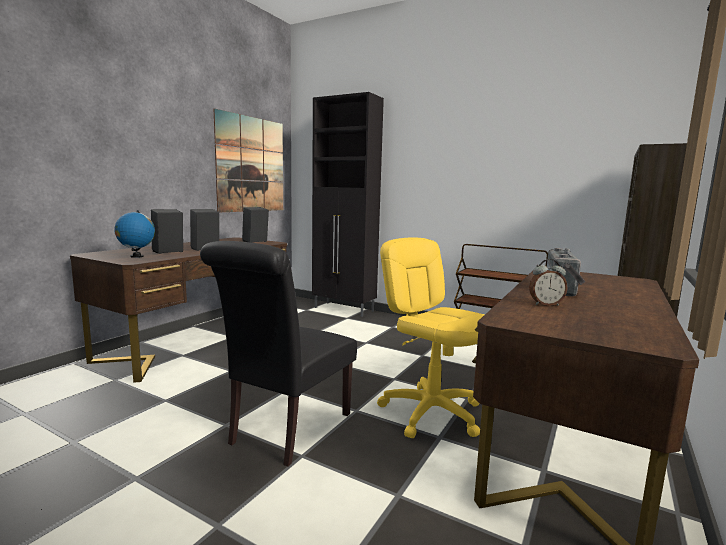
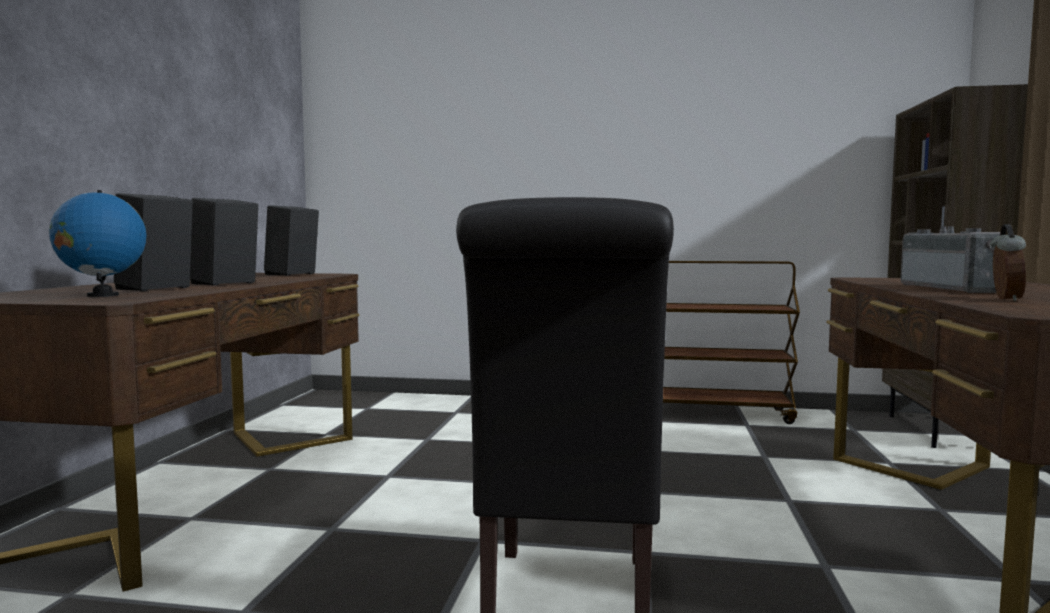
camera: 20 degrees left, 5 degrees down
(251, 164) = (246, 132): picture -> none
(344, 309) = (436, 400): black cabinet -> none
(431, 412) = (766, 531): yellow office chair -> none
(545, 304) = (1004, 299): alarm clock -> alarm clock turned 45 degrees counterclockwise

